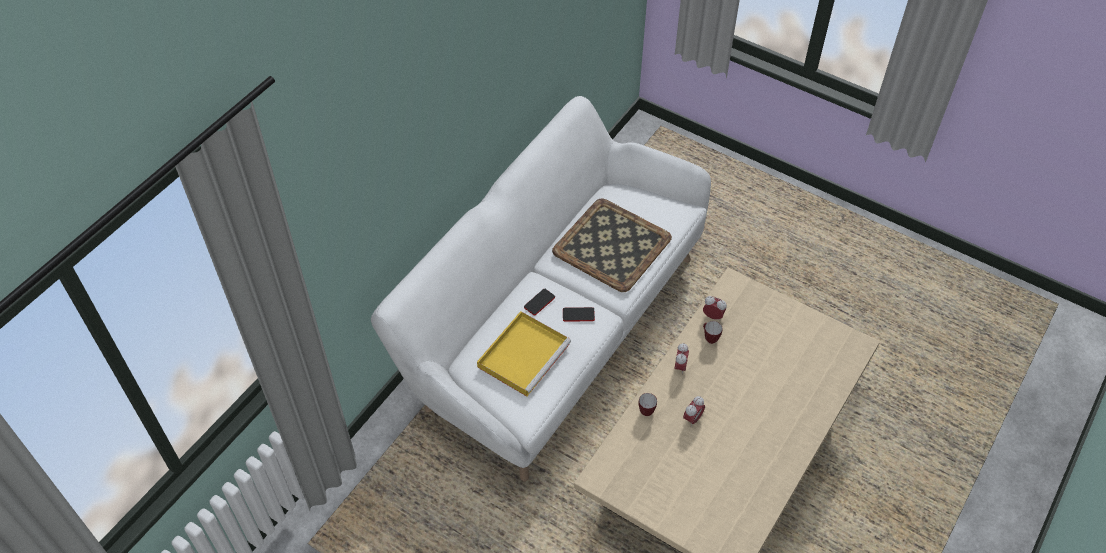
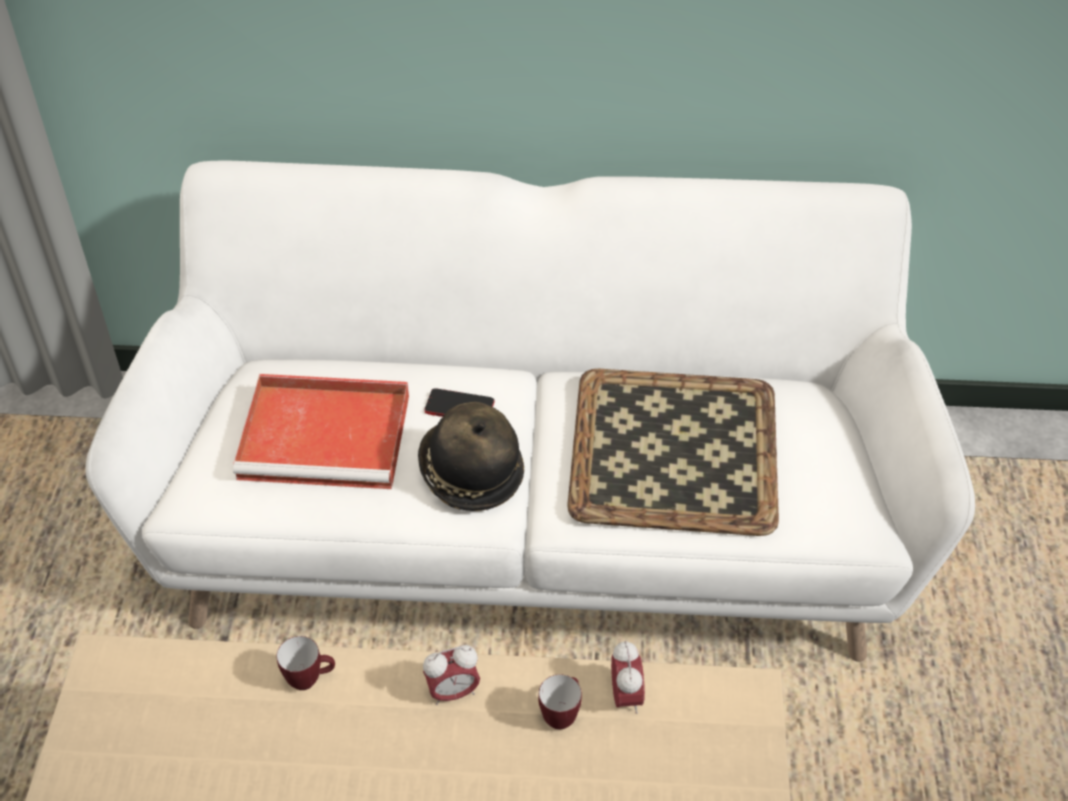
camera: 60 degrees right, 5 degrees down
(524, 354) = (328, 436): yellow tray -> red tray
(578, 315) = (469, 473): phone -> hat
(692, 419) = (331, 772): alarm clock -> none

